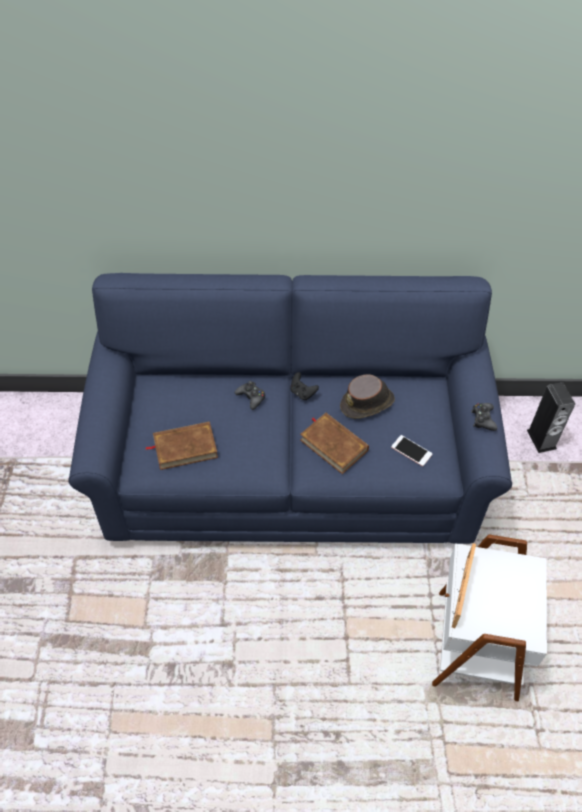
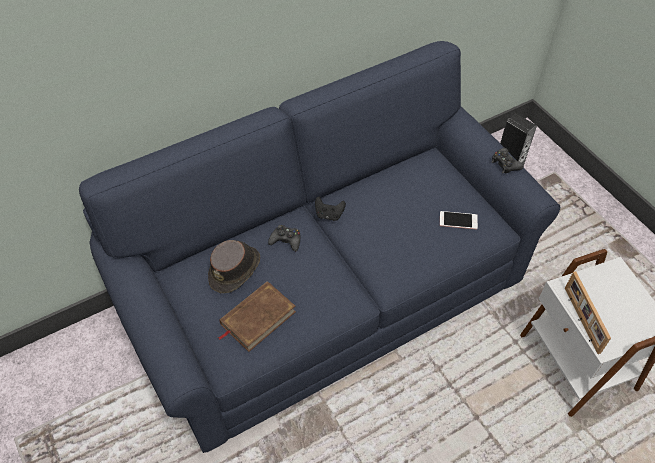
camera: 30 degrees left, 0 degrees up
(334, 445) = (391, 247): brown book -> none
(367, 403) = (392, 197): brown hat -> brown hat (235, 269)

